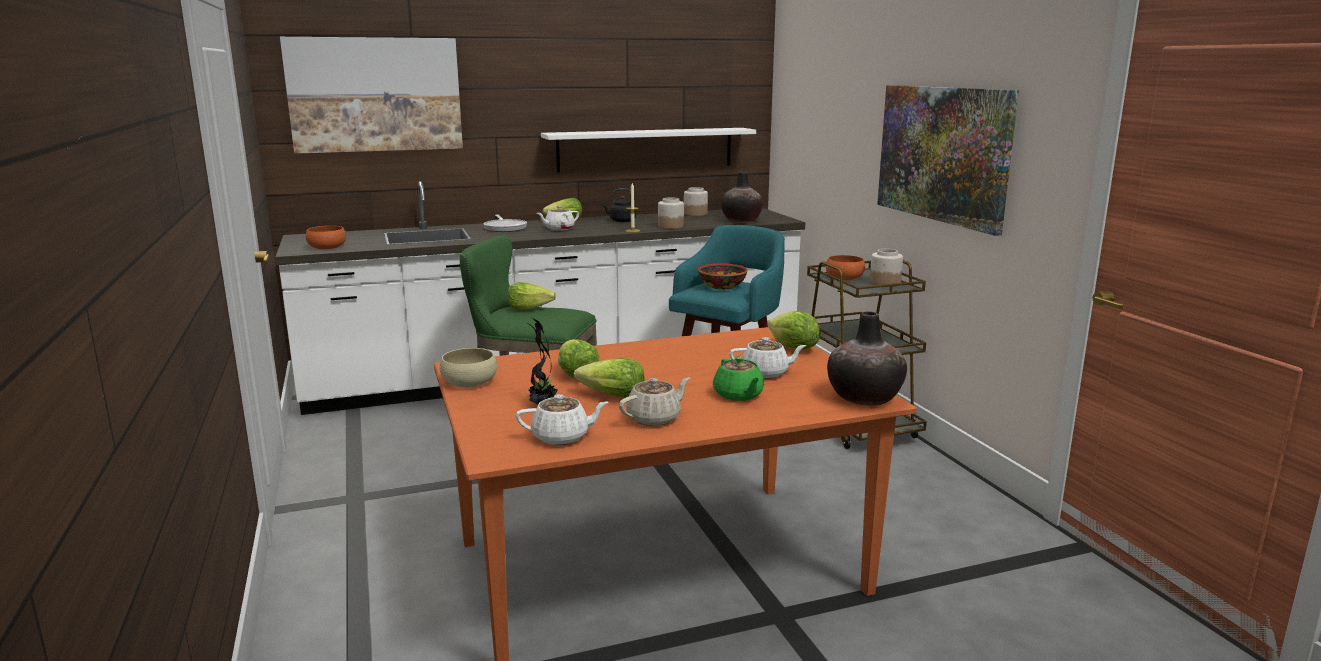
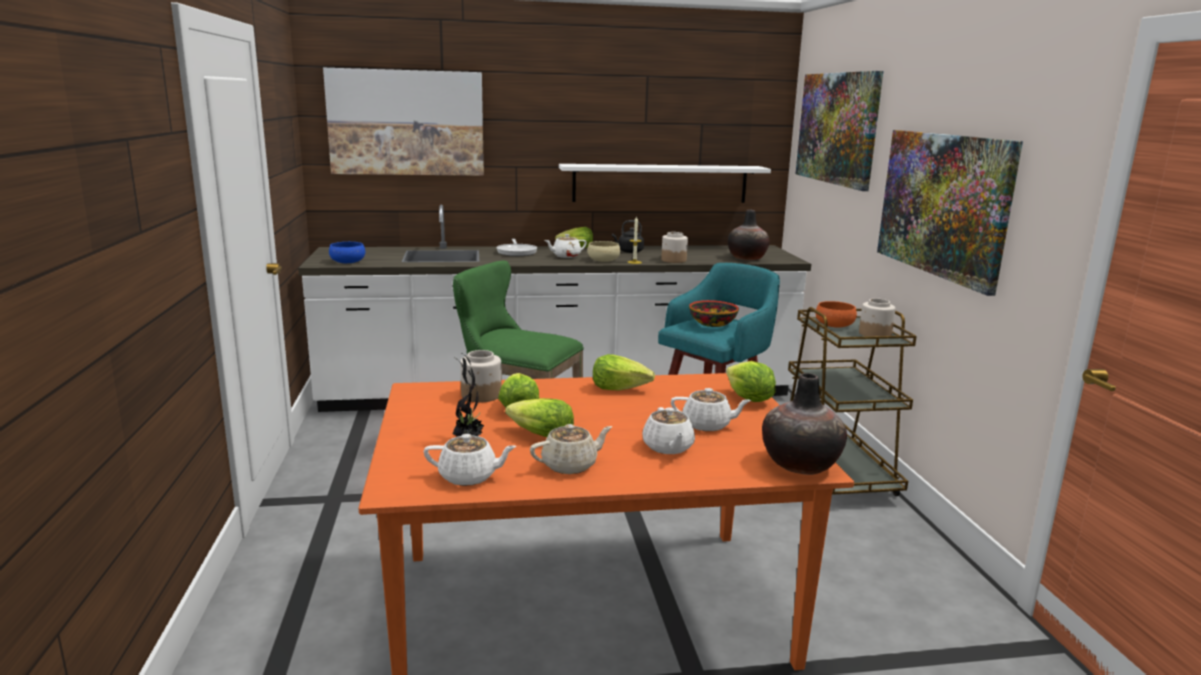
camera: 10 degrees right, 0 degrees up
(327, 247) = (348, 261): orange bowl -> blue bowl
(469, 382) = (414, 407): beige bowl -> beige bowl (603, 260)
(529, 308) = (519, 332): lettuce -> lettuce (620, 388)
(695, 214) = (704, 248): jar -> jar (481, 395)
(738, 395) = (668, 447): green teapot -> white teapot
(823, 86) = (837, 128): none -> picture

